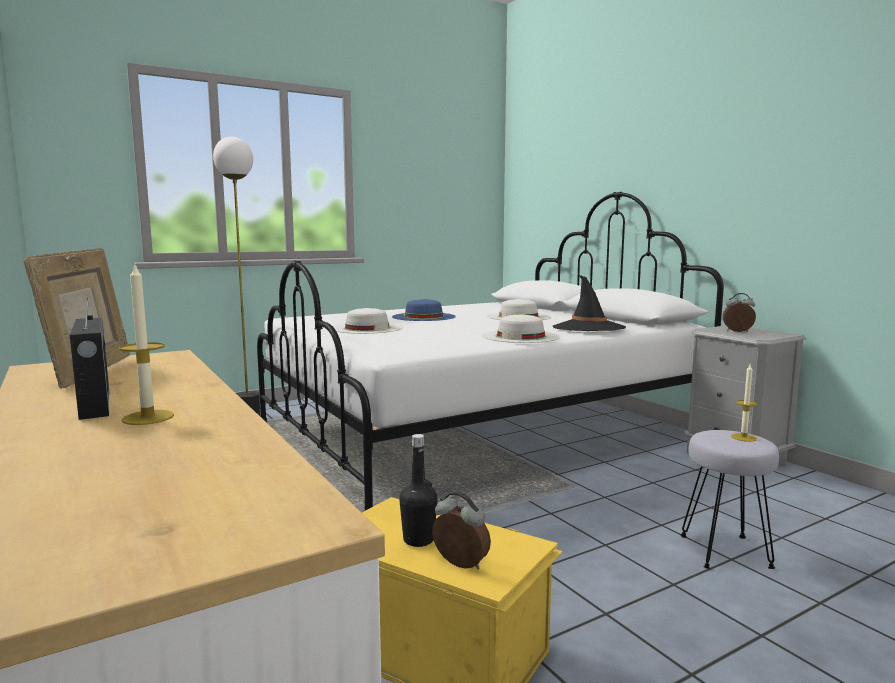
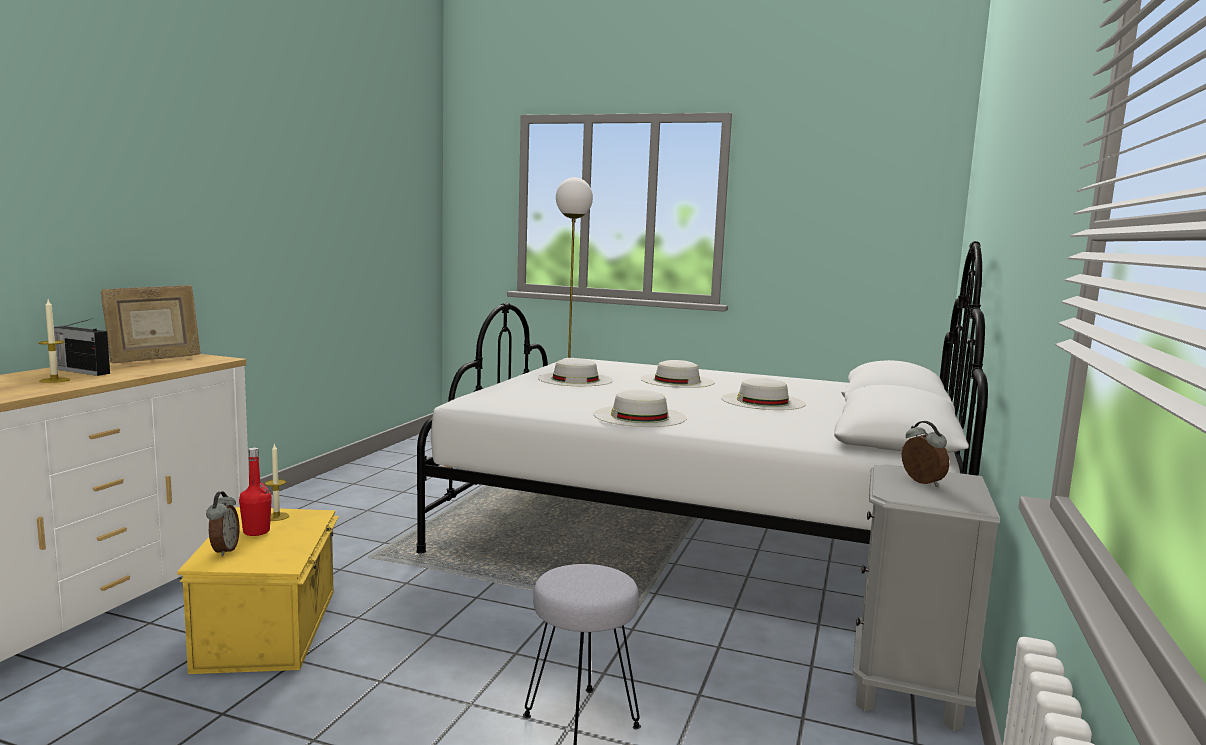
camera: 50 degrees right, 0 degrees up
(94, 403) = (81, 371): radio -> radio turned 90 degrees clockwise
(418, 540) = (256, 532): black bottle -> red bottle
(423, 317) = (677, 381): blue hat -> white hat
(588, 328) = (754, 428): black hat -> none
(743, 437) = (601, 584): candle -> candle (276, 516)

